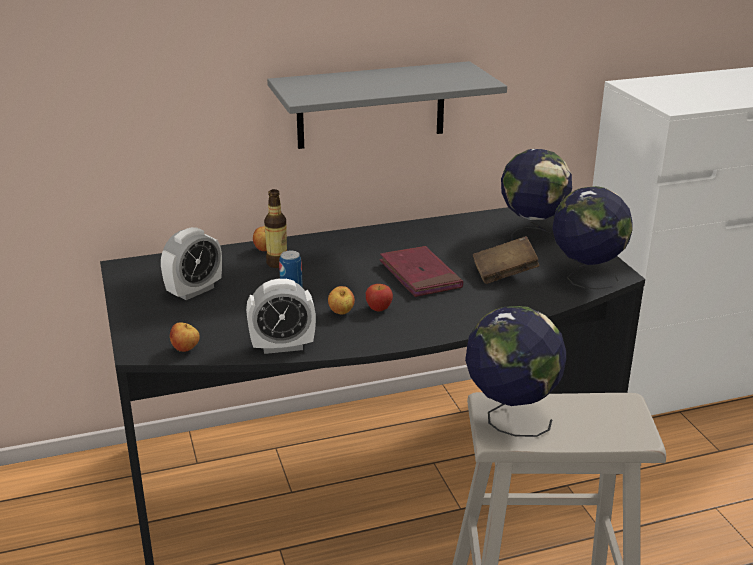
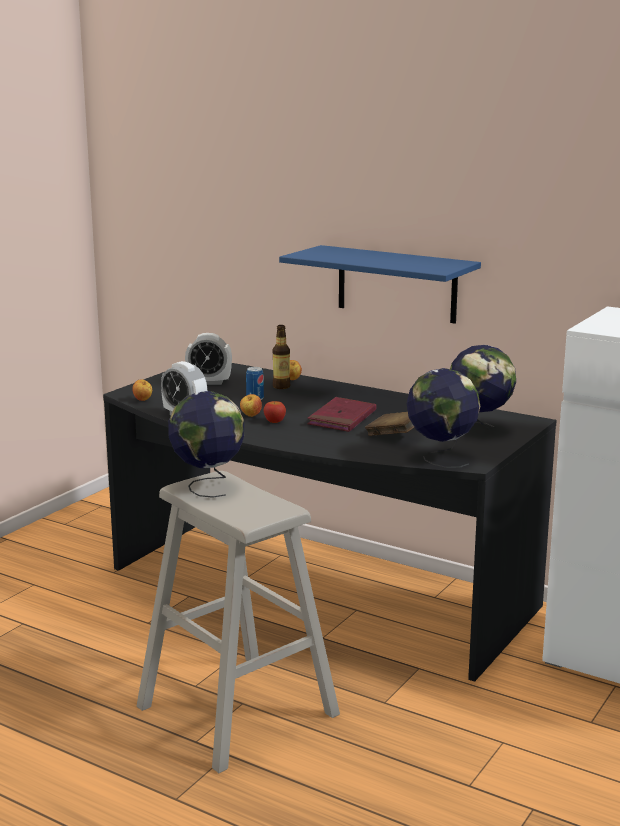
camera: 50 degrees right, 10 degrees down
(371, 105) = (396, 284): grey shelf -> blue shelf

